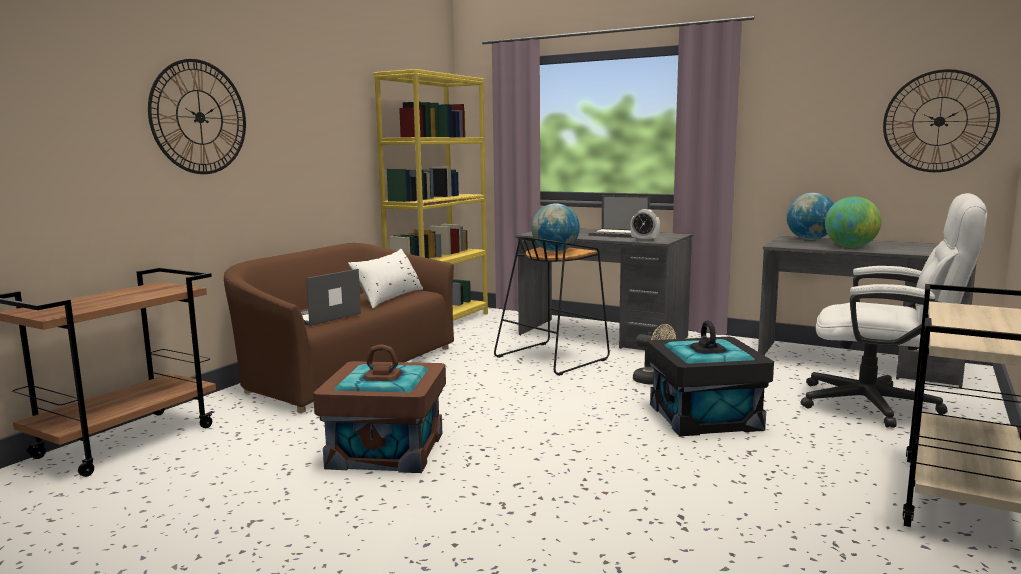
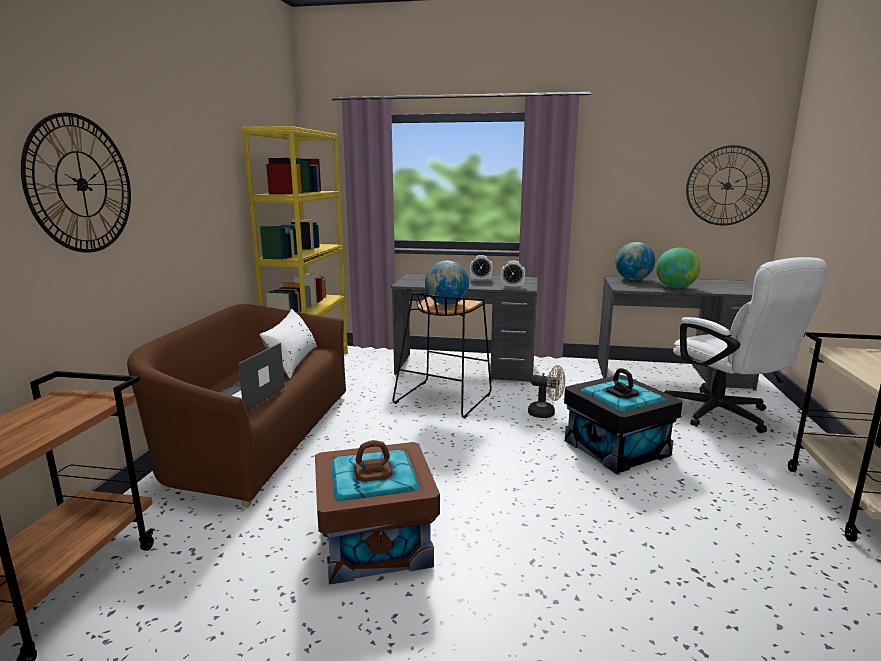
camera: 20 degrees left, 5 degrees up
(620, 234) = (481, 280): laptop -> alarm clock
(882, 406) = (724, 416): white office chair -> white office chair turned 60 degrees clockwise

